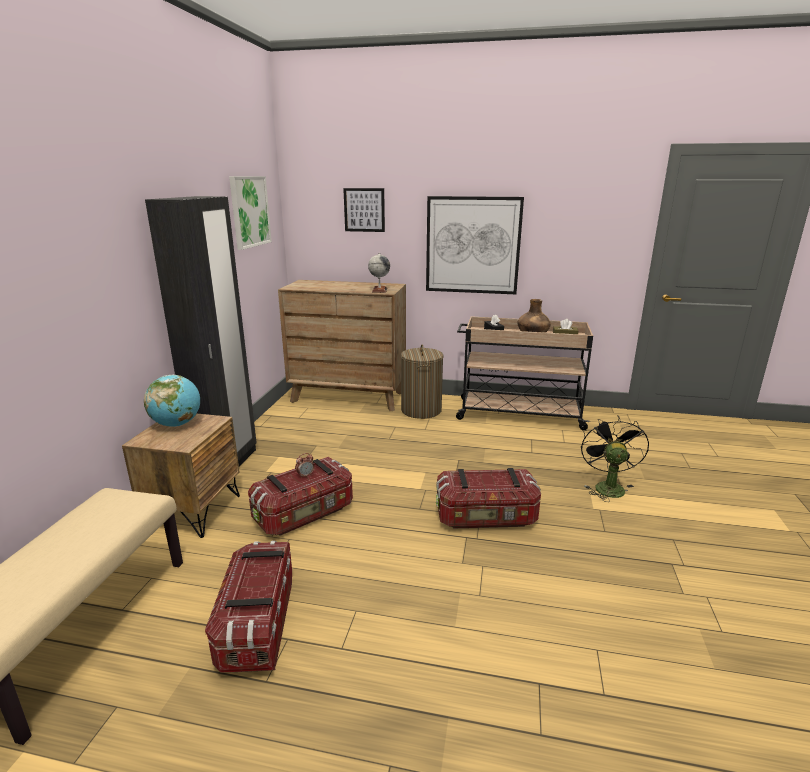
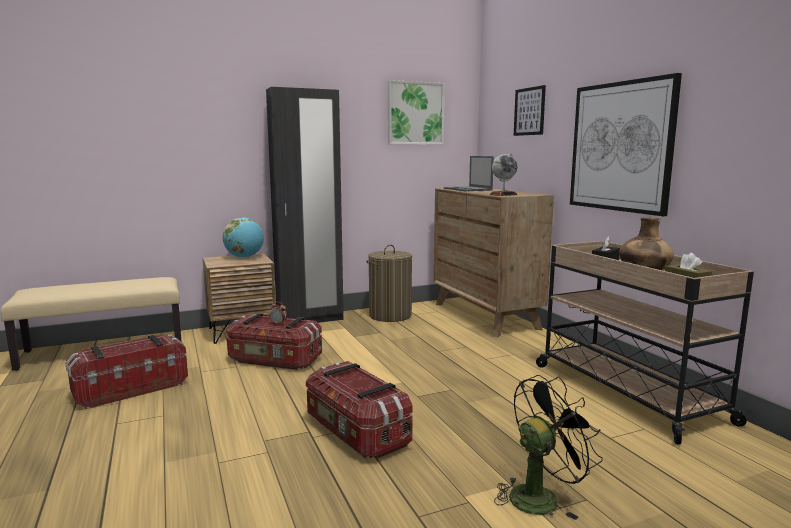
camera: 55 degrees right, 10 degrees down
(314, 286) = (468, 189): none -> laptop
(421, 410) = (522, 346): laundry basket -> laundry basket (390, 315)

